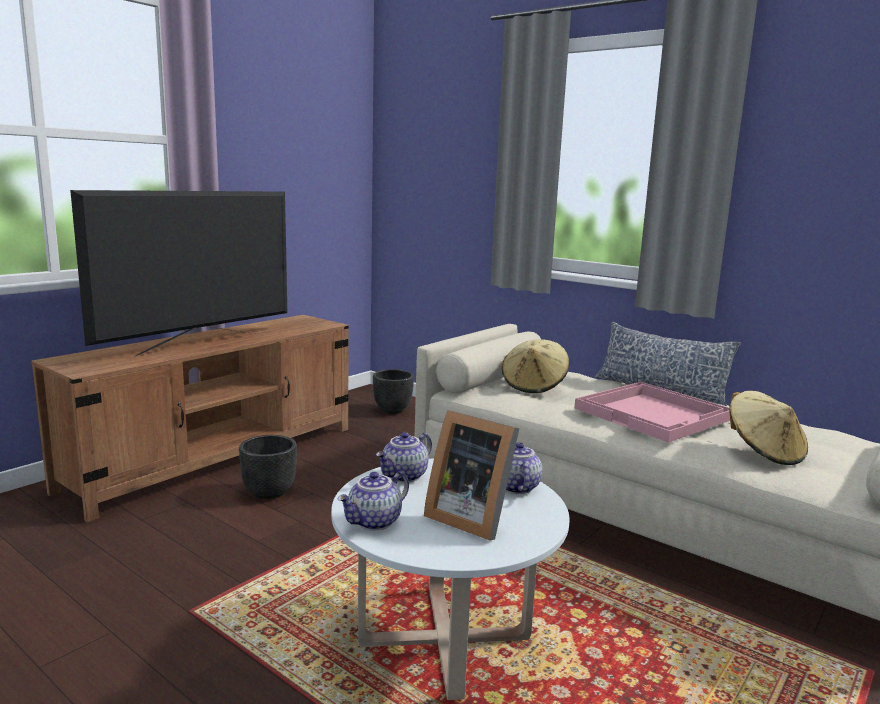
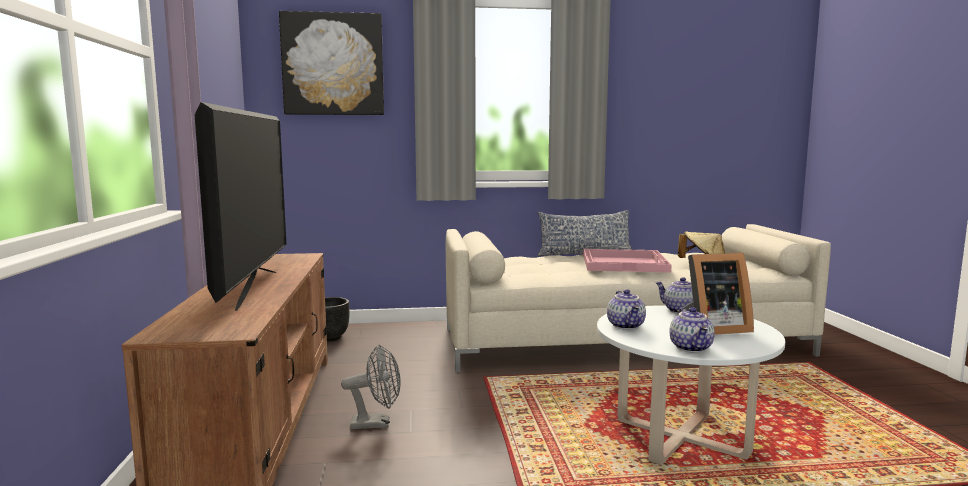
camera: 45 degrees left, 5 degrees down
(269, 491) = (377, 423): black planter -> grey fan
(438, 130) = (333, 64): none -> picture
(534, 385) = (523, 267): beige hat -> none

